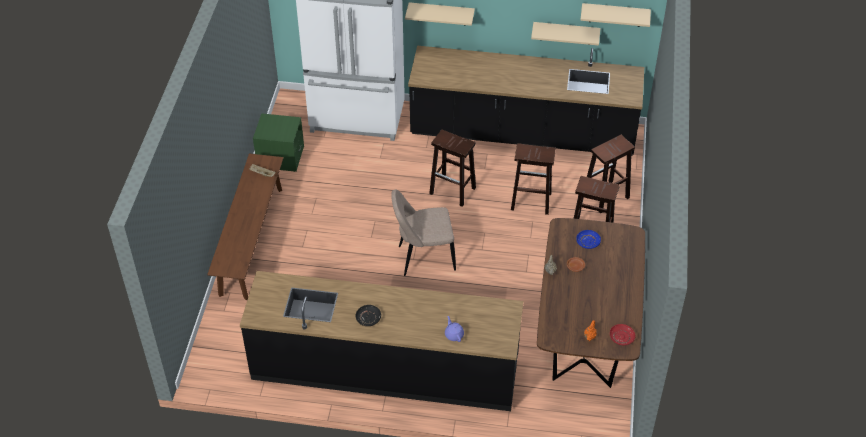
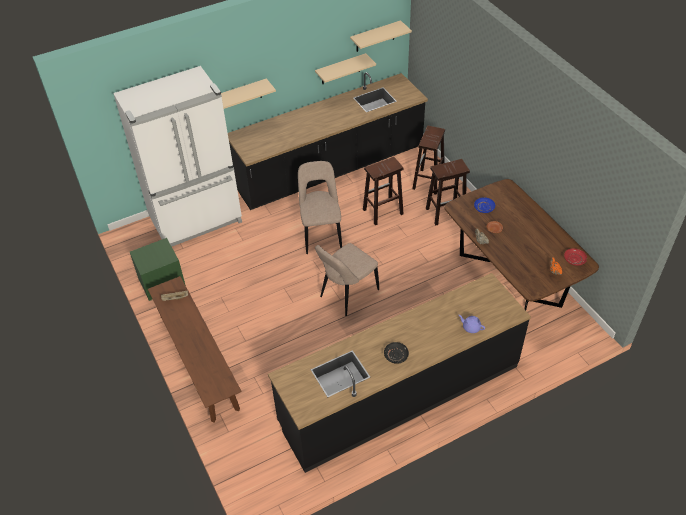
camera: 35 degrees left, 0 degrees up
(453, 191) = (321, 234): brown stool -> beige chair

